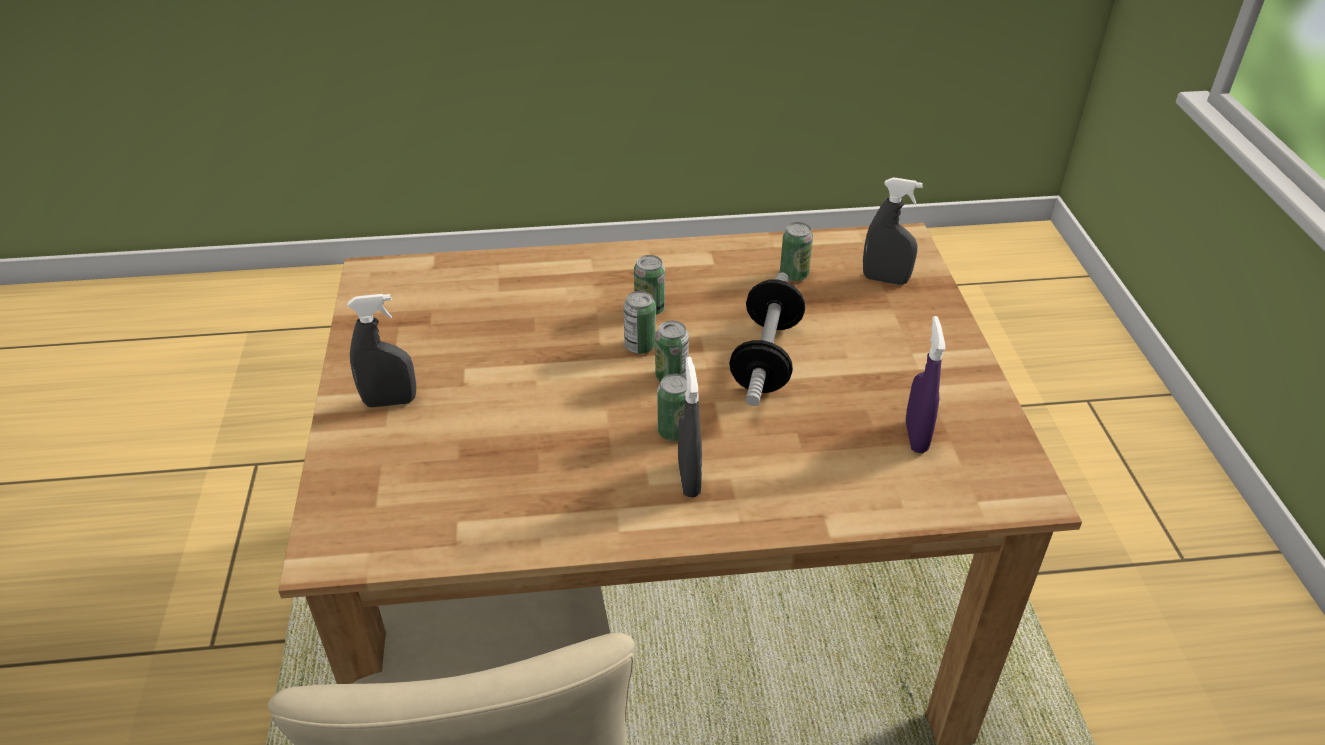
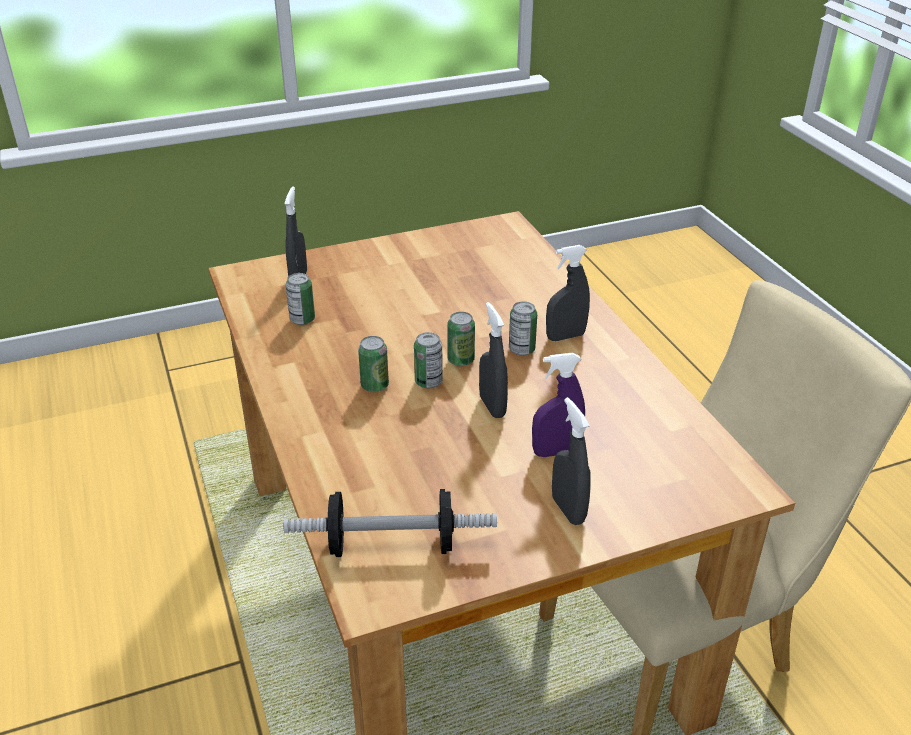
camera: 105 degrees left, 5 degrees down
(575, 384) = (492, 406): none -> grey spray bottle
(766, 358) = (419, 321): dumbbell -> dumbbell (392, 545)
(916, 436) = (476, 259): purple spray bottle -> purple spray bottle (556, 452)

